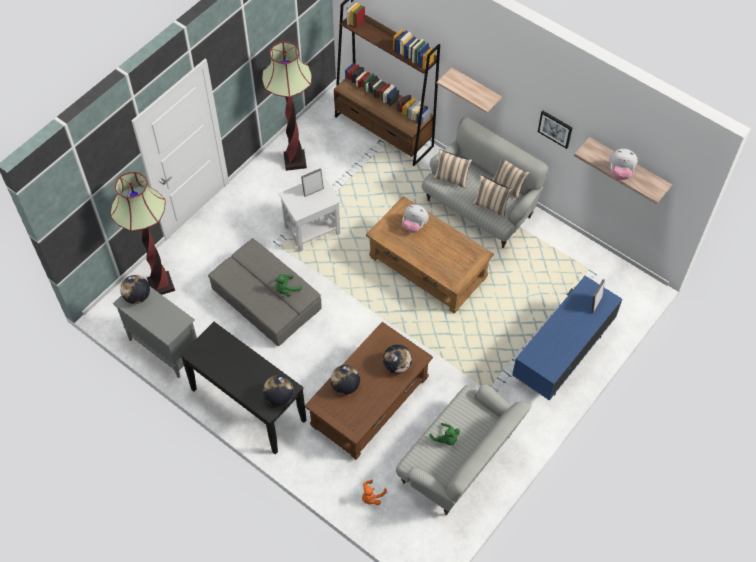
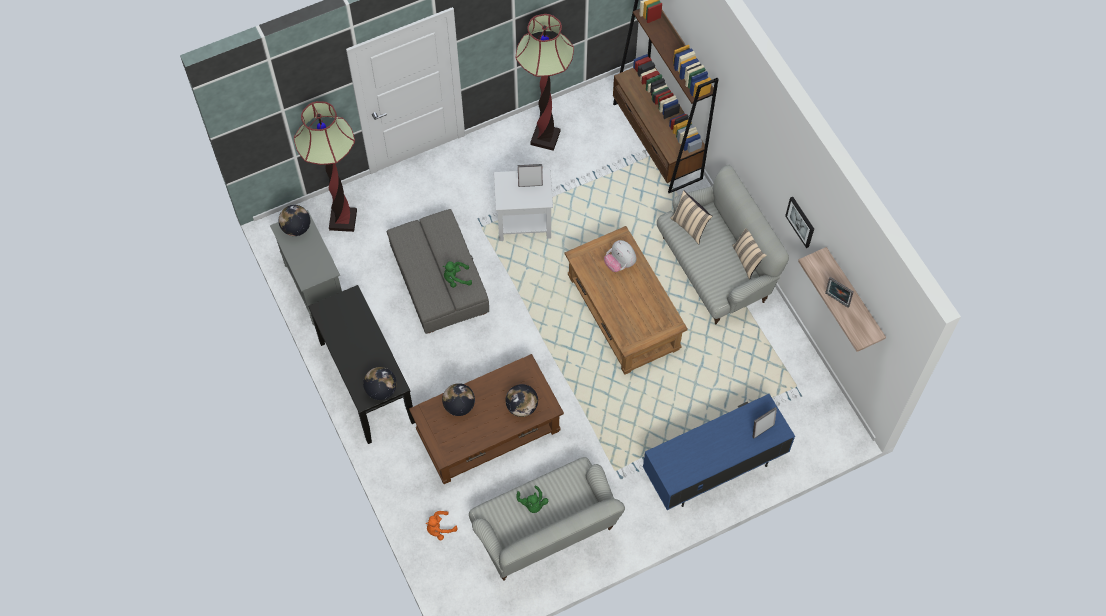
camera: 25 degrees right, 5 degrees up
(475, 89) = (743, 141): shelf -> none
(491, 205) = (716, 274): beige pillow -> none
(620, 172) = (836, 301): plush toy -> picture frame

